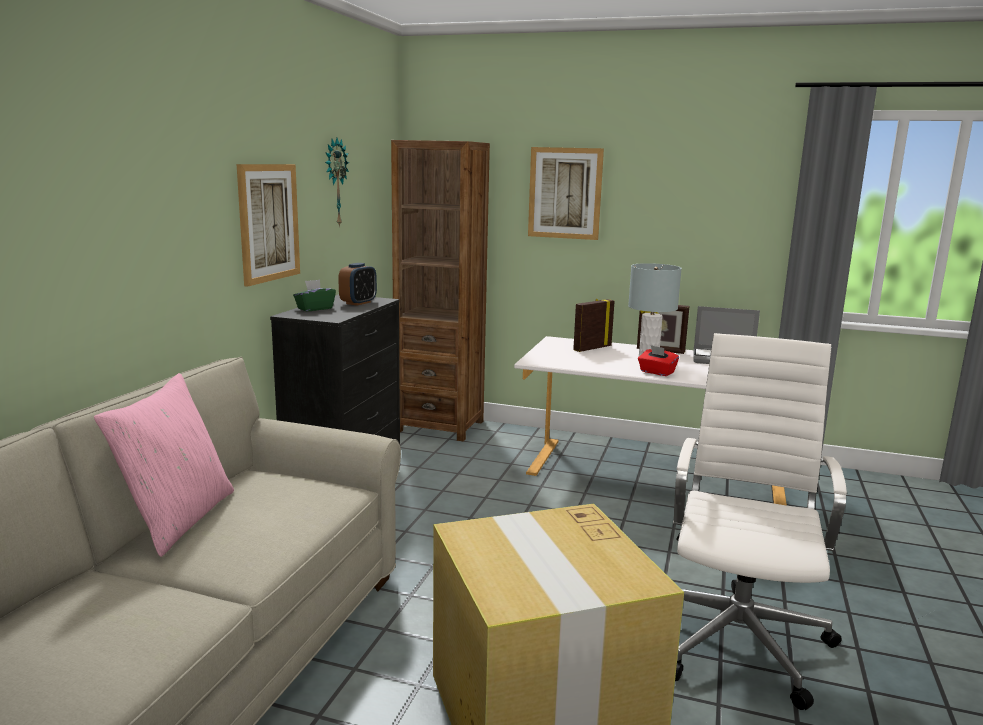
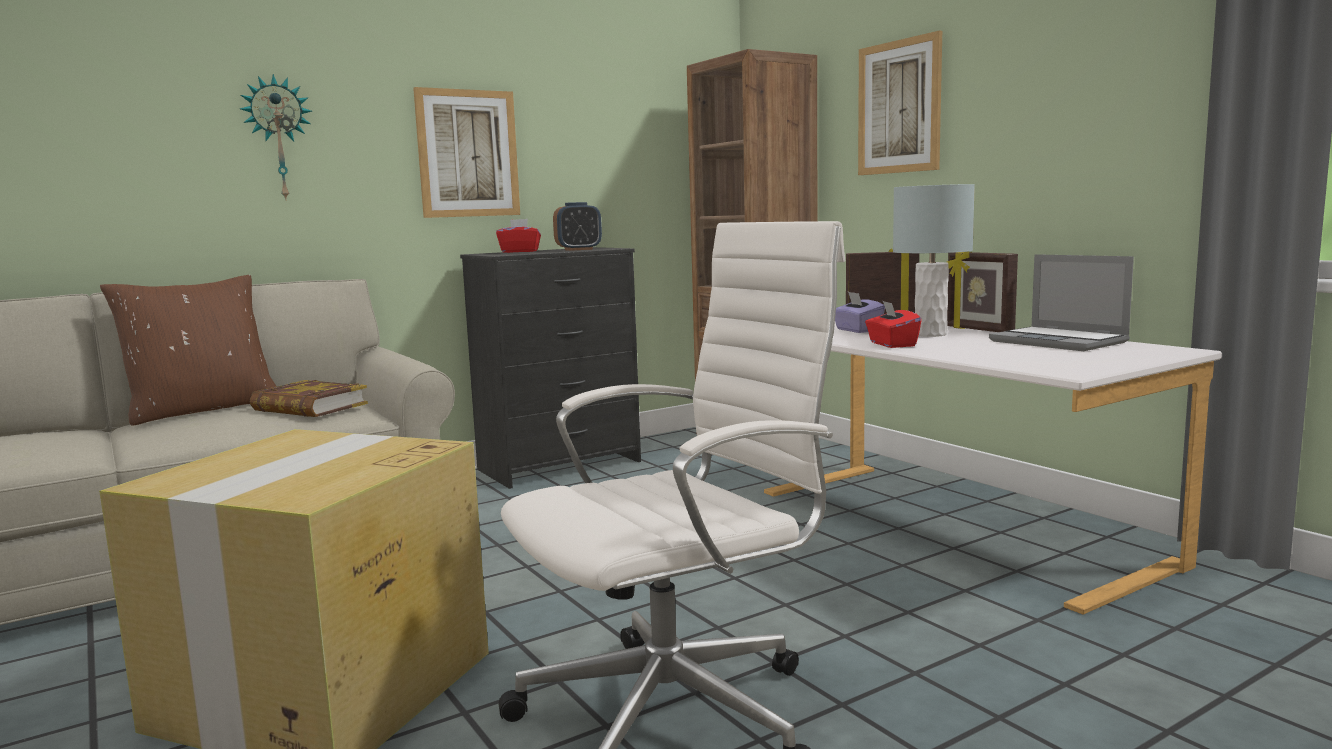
camera: 40 degrees right, 5 degrees down
(178, 519) = (203, 410): pink pillow -> brown pillow
(287, 493) = (309, 407): none -> book
(315, 308) = (520, 251): green tissue box -> red tissue box
(334, 182) = (593, 117): wall clock -> wall clock (278, 138)
(599, 358) = (857, 330): none -> purple tissue box

